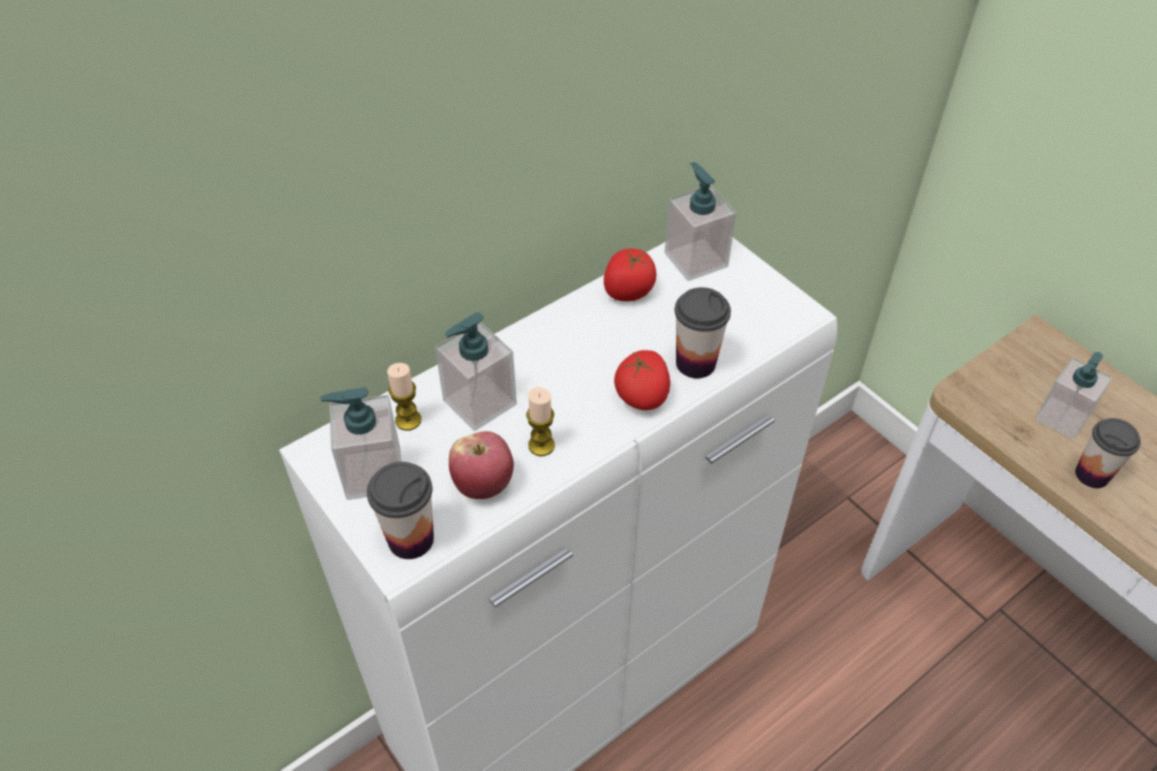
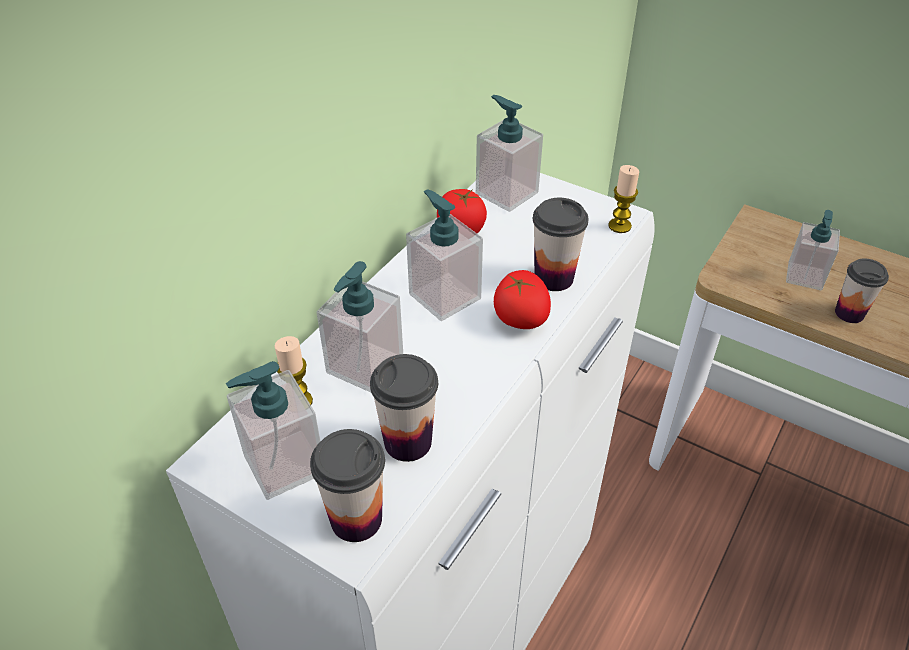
camera: 20 degrees left, 5 degrees down
(484, 485) = (408, 442): apple -> cup
(541, 445) = (447, 388): candle -> candle (619, 226)
(582, 354) = (444, 296): none -> soap dispenser

